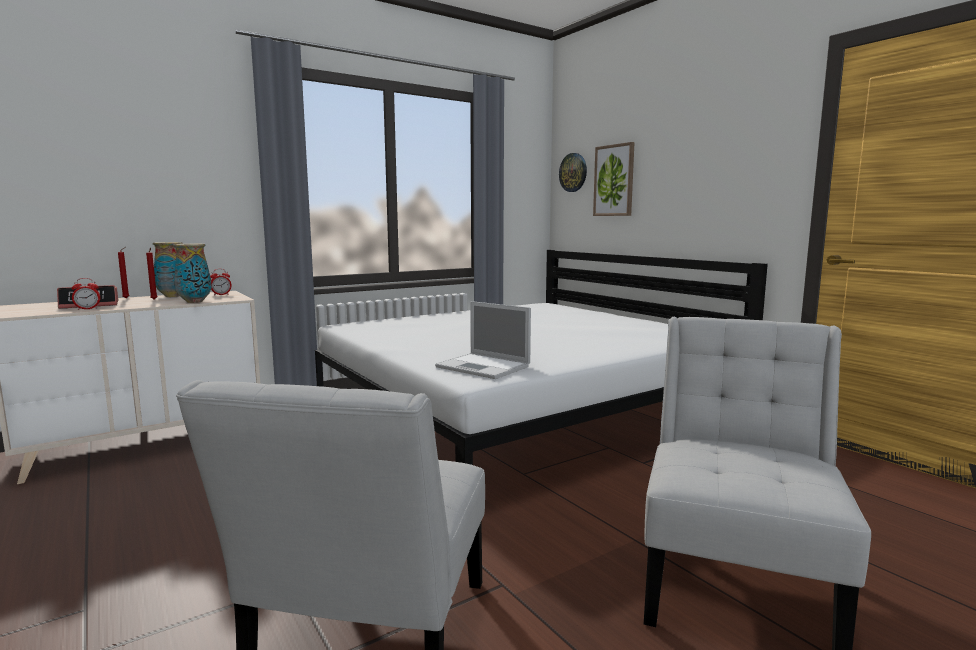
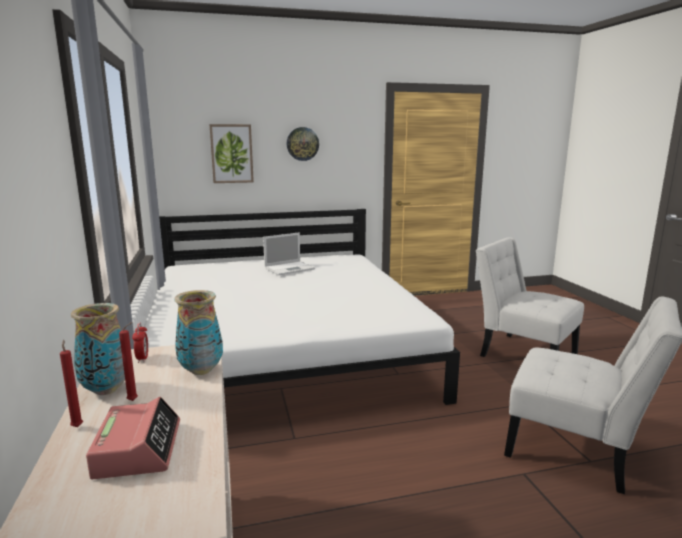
camera: 70 degrees left, 5 degrees up
(87, 309) = (193, 442): alarm clock -> none
(484, 367) = (396, 312): laptop -> laptop (290, 268)
(573, 172) = (179, 144): wall clock -> wall clock (302, 144)

